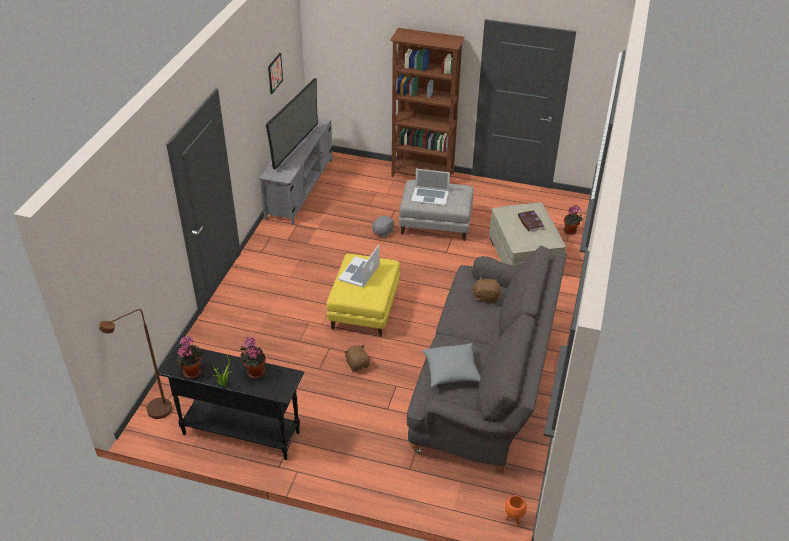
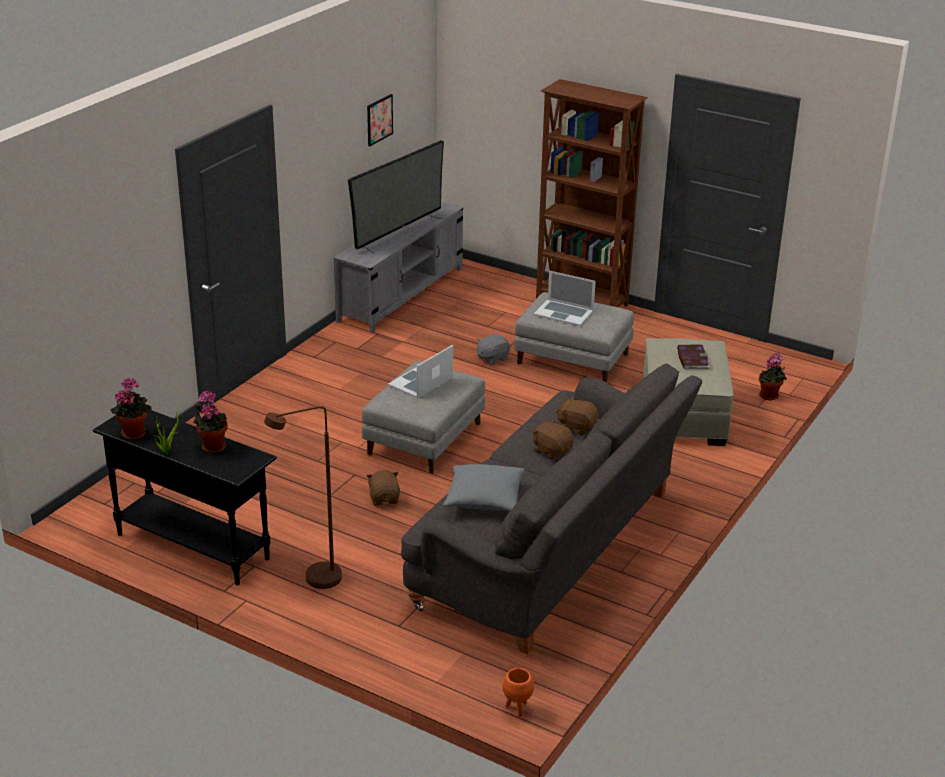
camera: 15 degrees right, 10 degrees down
(153, 413) = (91, 505): brown floor lamp -> brown floor lamp (313, 580)
(364, 309) = (424, 440): yellow ottoman -> grey ottoman
(478, 320) = (552, 451): none -> brown plush toy

